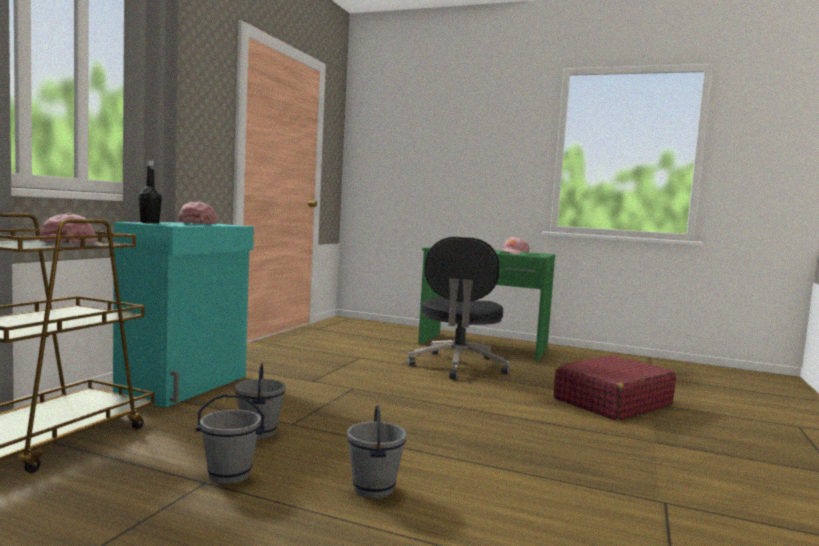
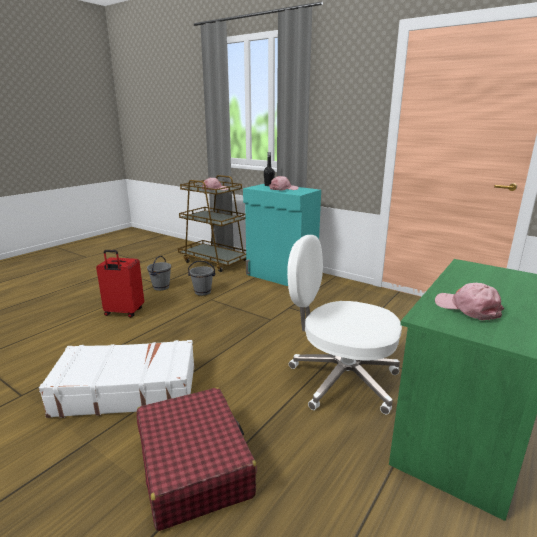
camera: 105 degrees right, 15 degrees up
(374, 489) = (124, 312): grey bucket -> red suitcase
(458, 366) = (341, 379): black office chair -> white office chair
(569, 440) = (126, 389): none -> white suitcase

